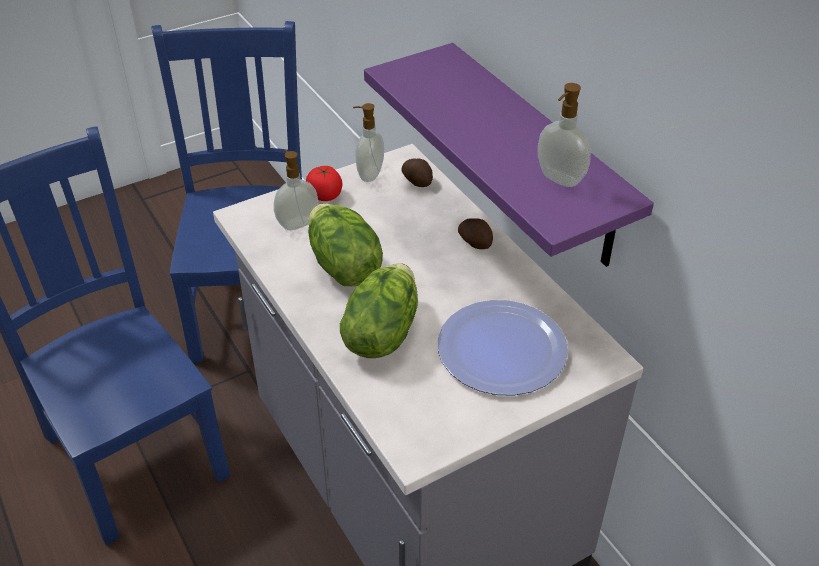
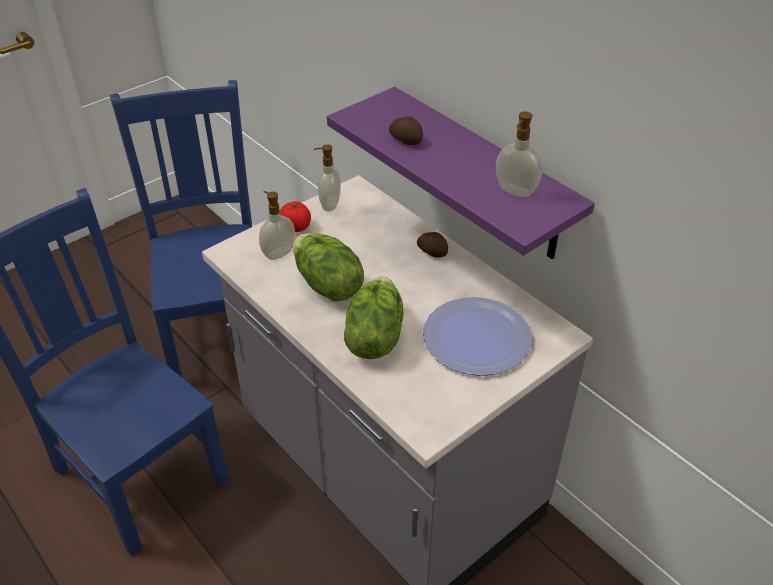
camera: 10 degrees left, 0 degrees up
(417, 180) = (371, 206): potato -> potato (406, 139)

